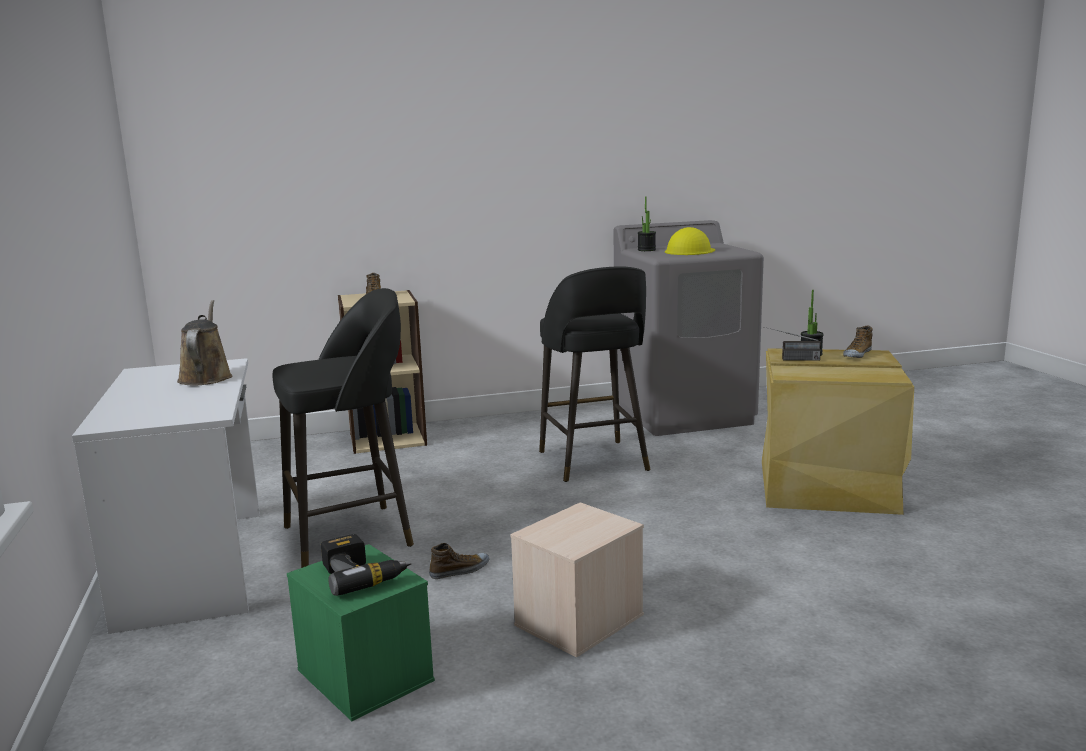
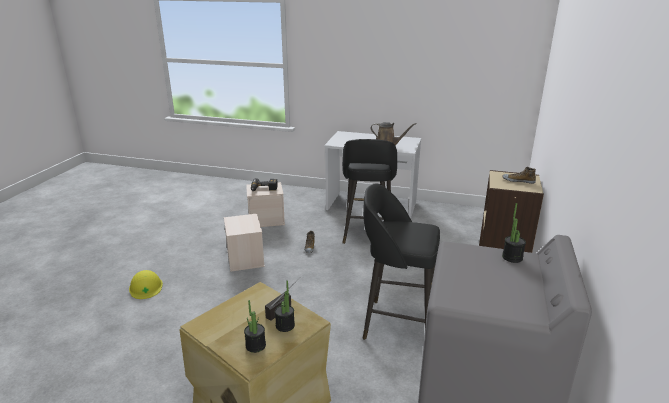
camera: 120 degrees right, 10 degrees up
(363, 675) = (267, 219): green storage box -> beige storage box
(689, 251) = (479, 273): yellow hard hat -> yellow hard hat (146, 287)
(857, 354) = (255, 345): shoe -> potted plant

